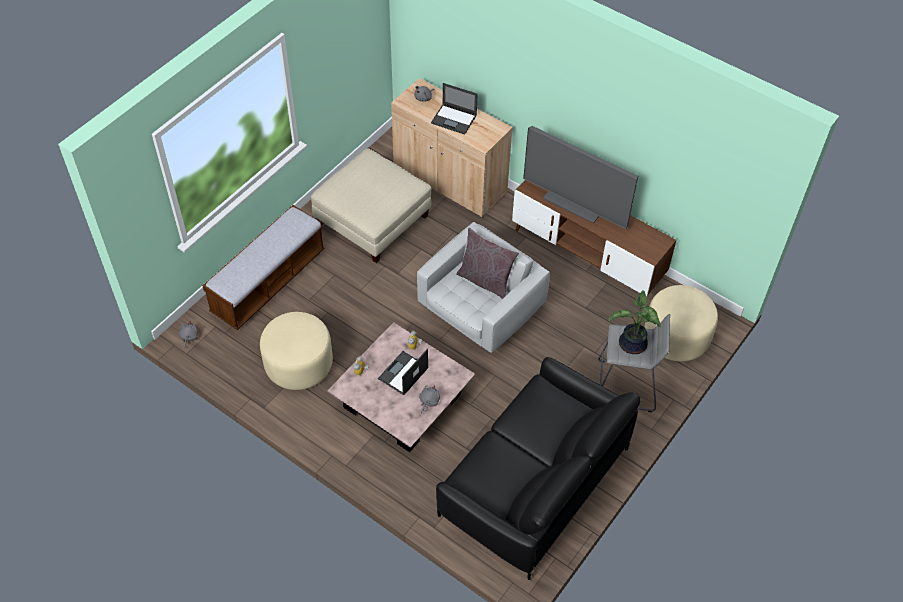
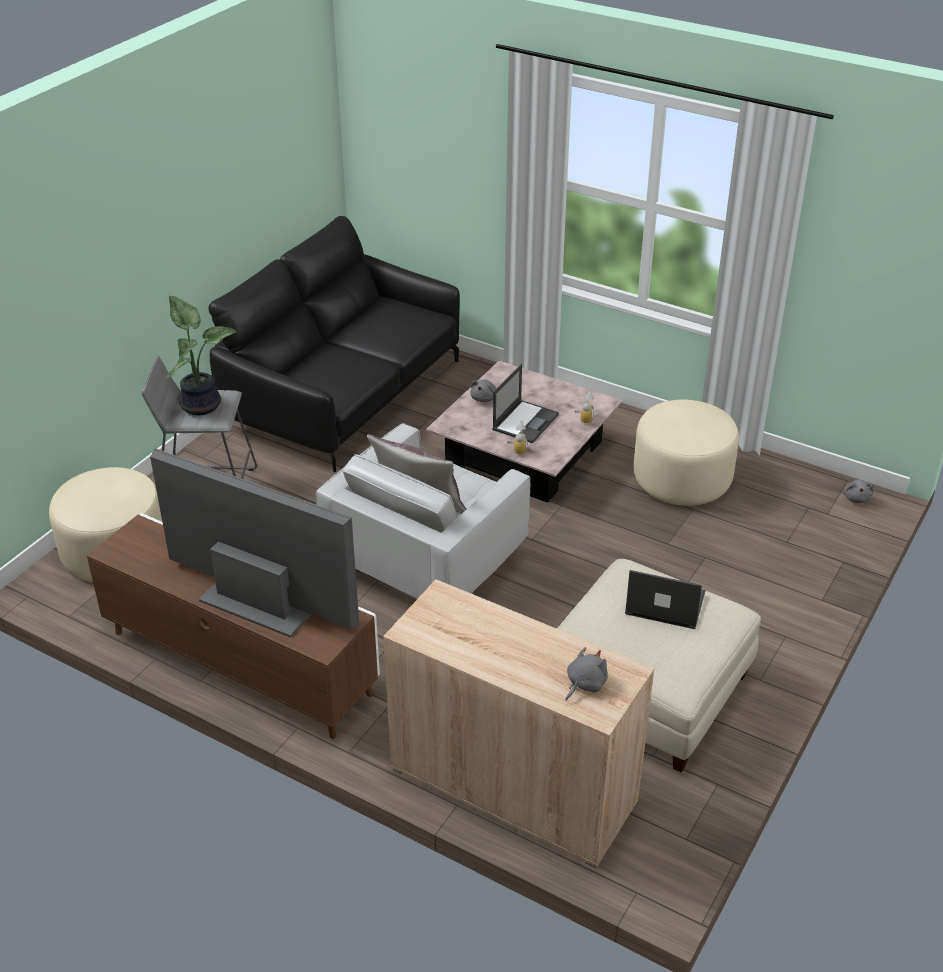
camera: 175 degrees right, 15 degrees down
(269, 282) = (780, 576): bench -> none
(454, 119) = (508, 641): laptop -> laptop (664, 603)

